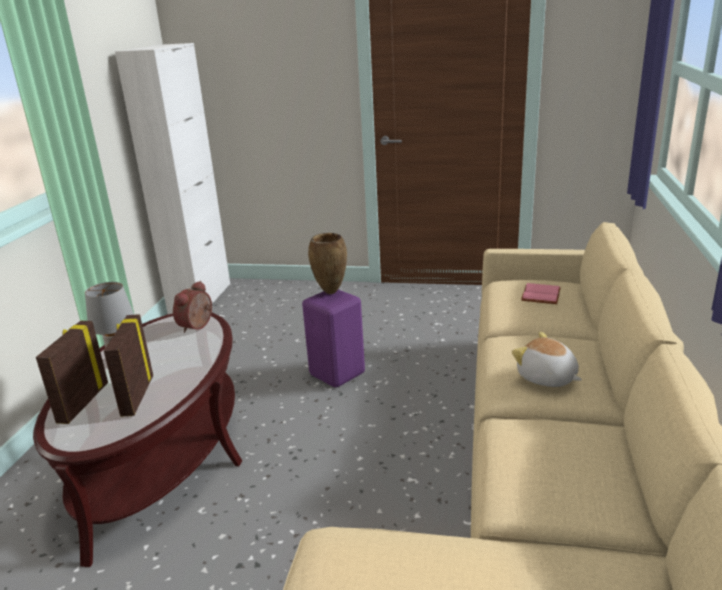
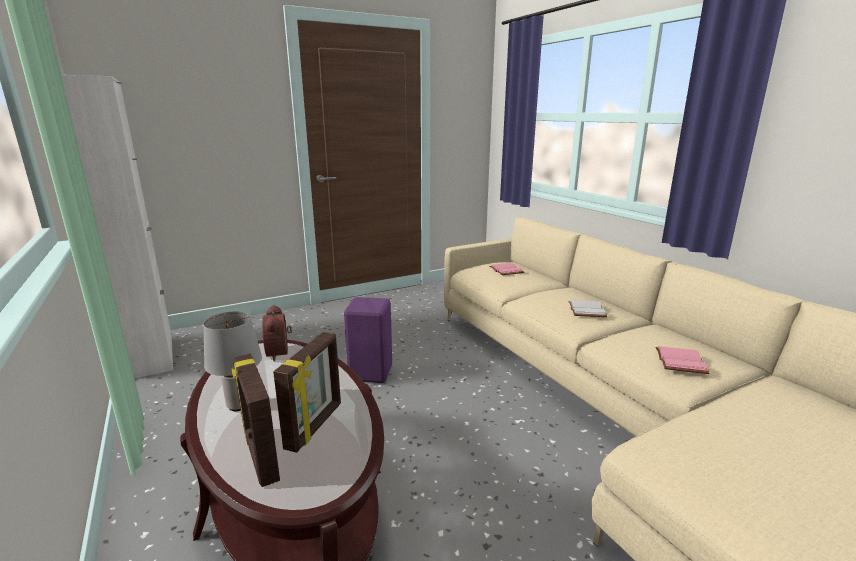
camera: 40 degrees left, 5 degrees down
(136, 396) = (315, 426): picture frame -> picture frame turned 120 degrees counterclockwise
(330, 292) = (360, 300): brown vase -> none
(537, 479) = (678, 361): none -> pink book
(546, 378) = (588, 310): plush toy -> white book

